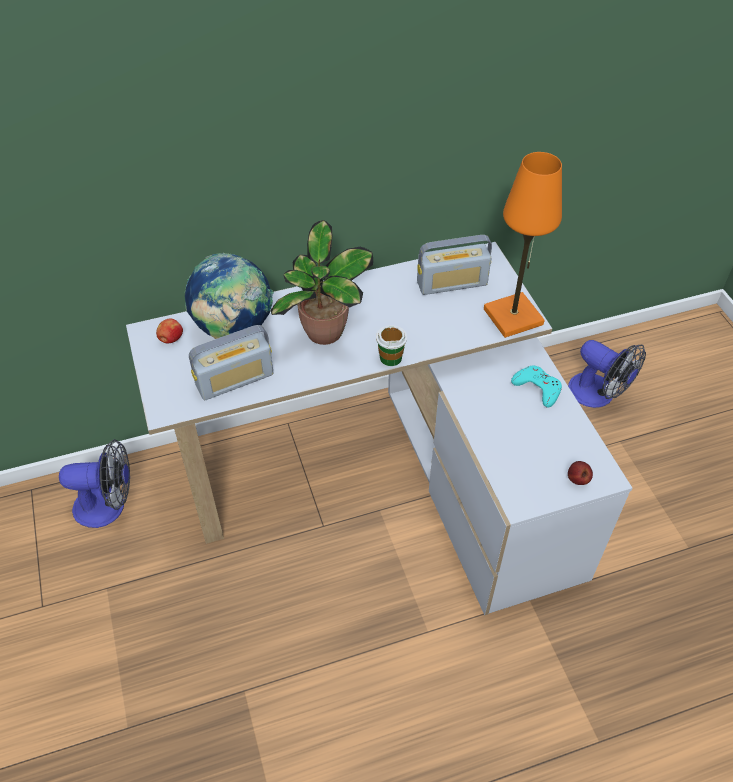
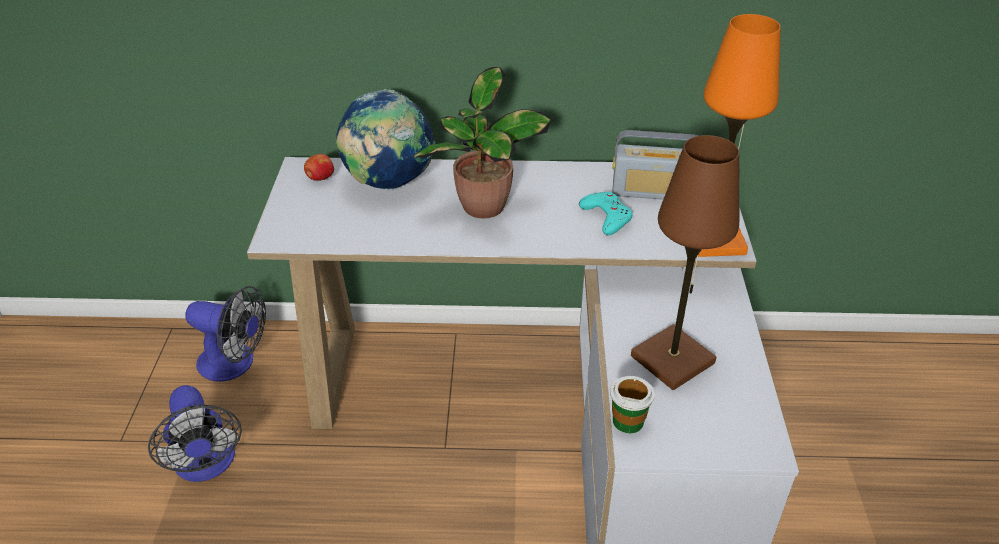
camera: 20 degrees right, 10 degrees down
(235, 380) = (362, 228): radio -> none
(390, 357) = (544, 246): cup -> cup (628, 421)
(515, 424) = (672, 359): none -> brown table lamp
(537, 388) = (719, 328): turquoise game controller -> turquoise game controller (606, 217)
(577, 479) = (726, 441): apple -> none
(598, 395) = (837, 397): fan -> fan (206, 465)

